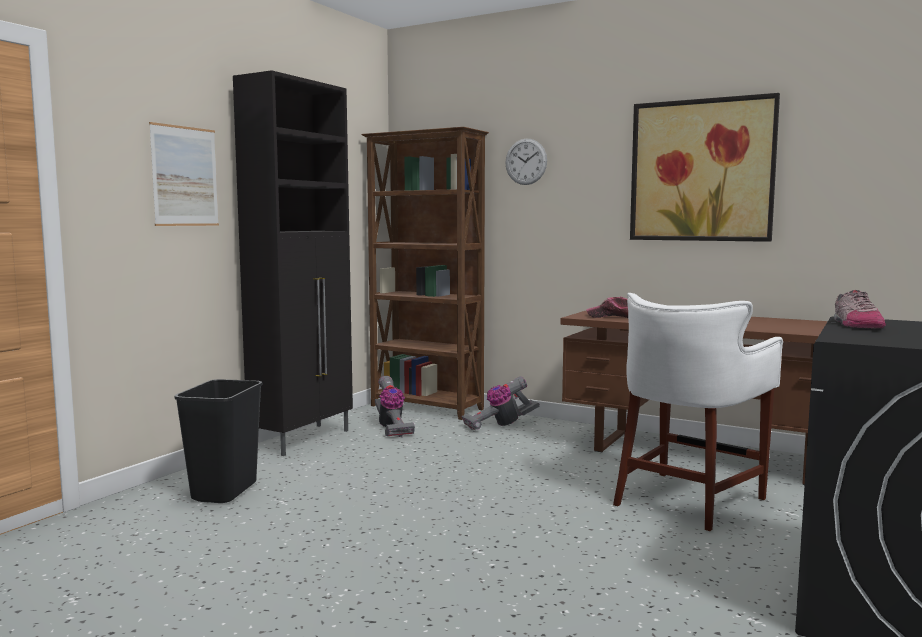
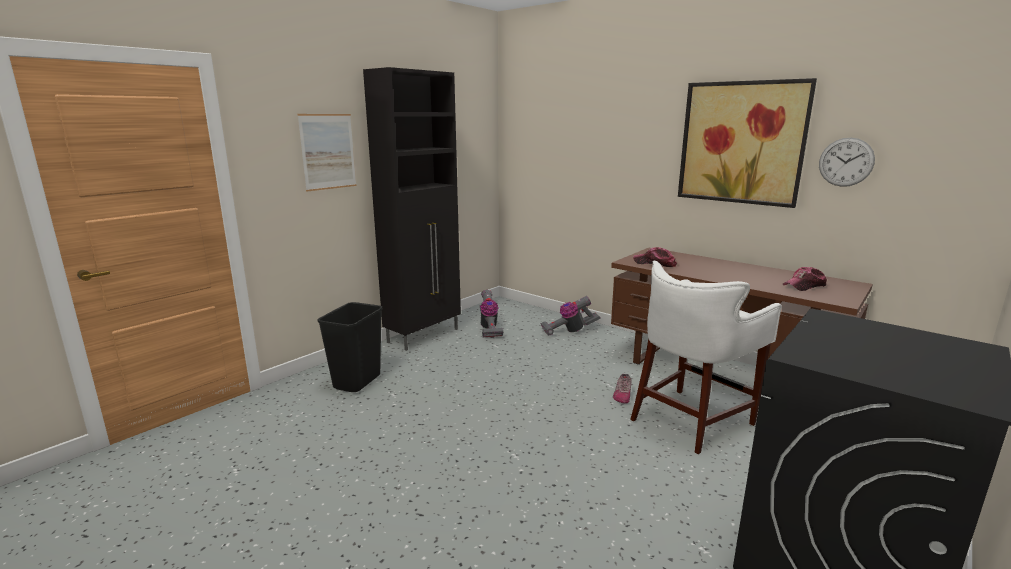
camera: 10 degrees right, 10 degrees up
(427, 408) = (520, 310): brown bookcase -> none
(526, 161) = (600, 126): wall clock -> wall clock (846, 162)
(798, 326) = (804, 286): none -> cap
(855, 325) = (822, 328): shoe -> shoe (622, 394)

